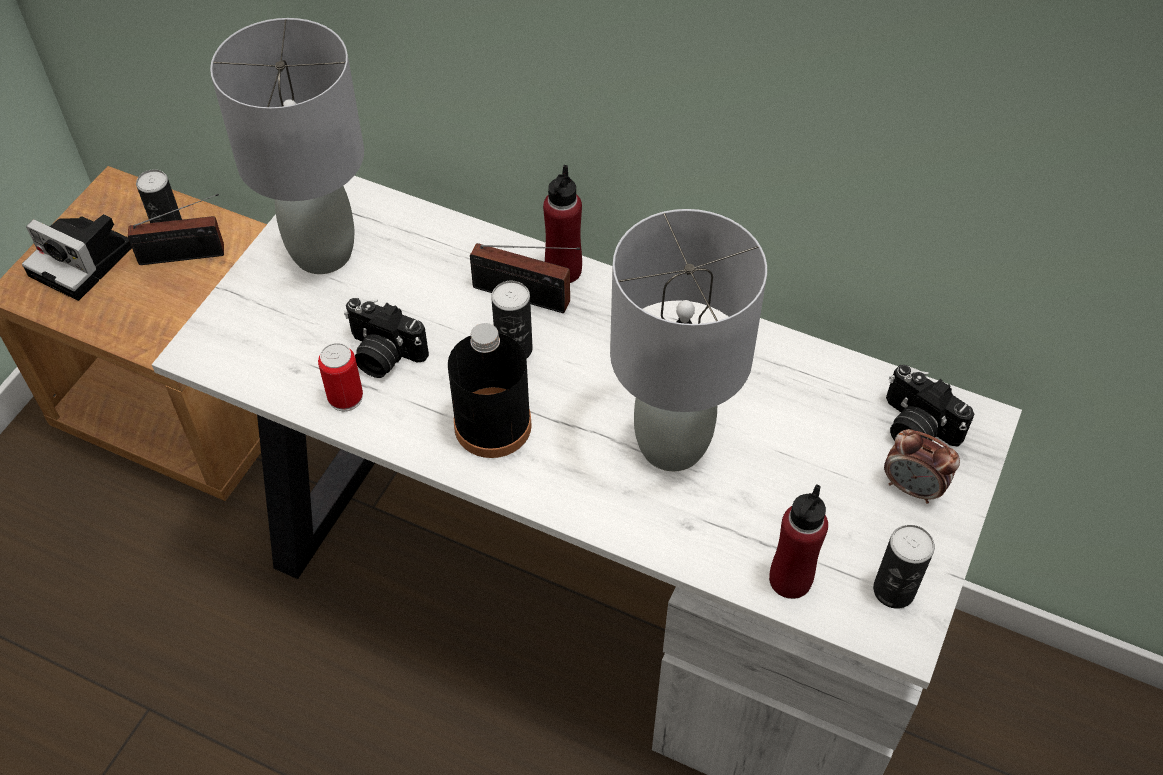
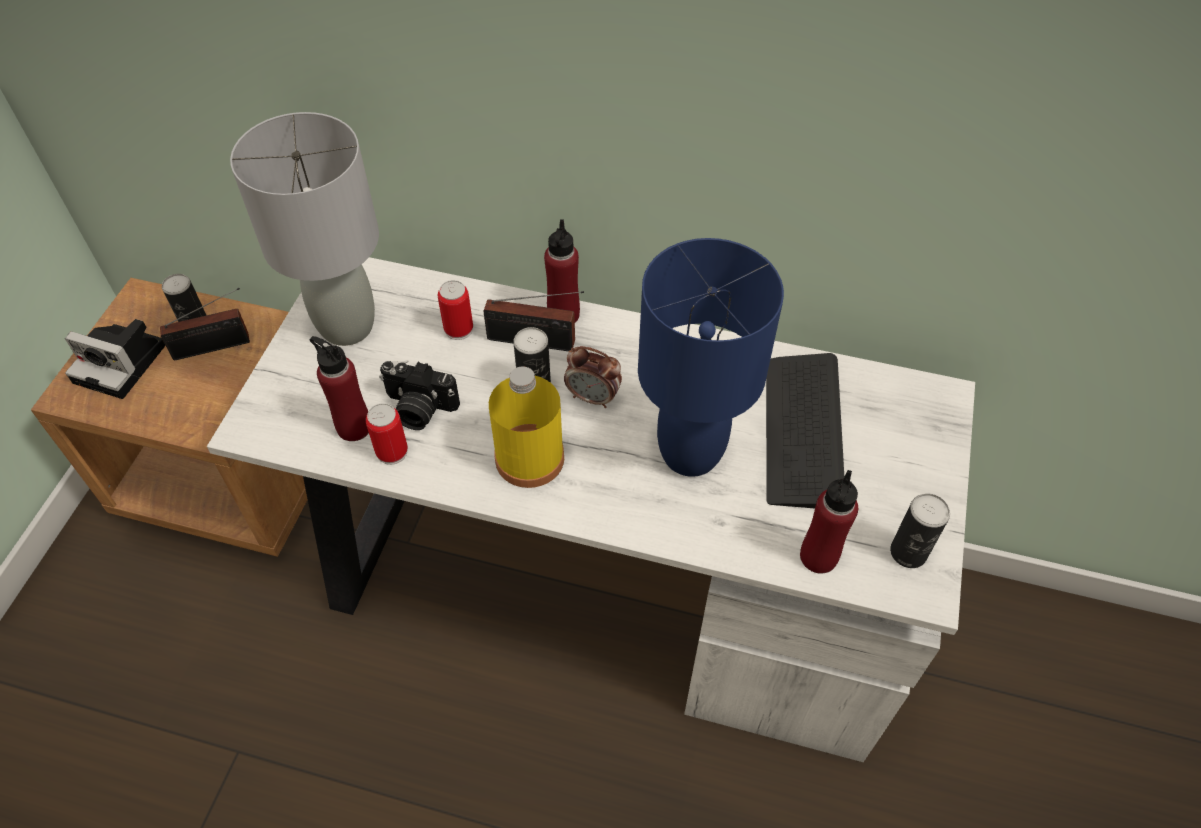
camera: 10 degrees left, 0 degrees up
(310, 365) = (354, 427): none -> red bottle
(443, 272) = (458, 329): none -> can
(493, 425) = (529, 458): black bottle -> yellow bottle
(673, 444) = (691, 452): grey table lamp -> blue table lamp
(805, 438) = (802, 431): none -> keyboard
(912, 488) = (902, 461): alarm clock -> alarm clock (593, 397)
(915, 428) = (892, 410): camera -> none

